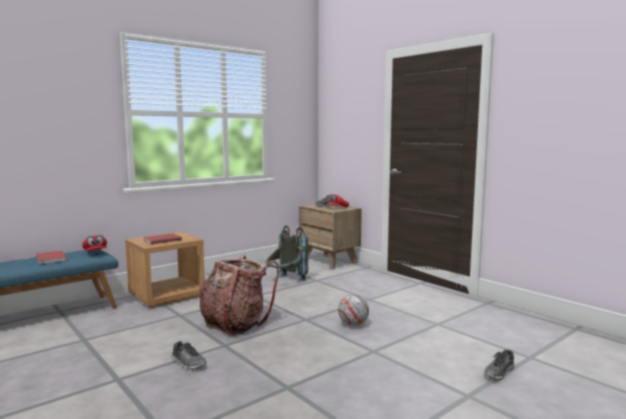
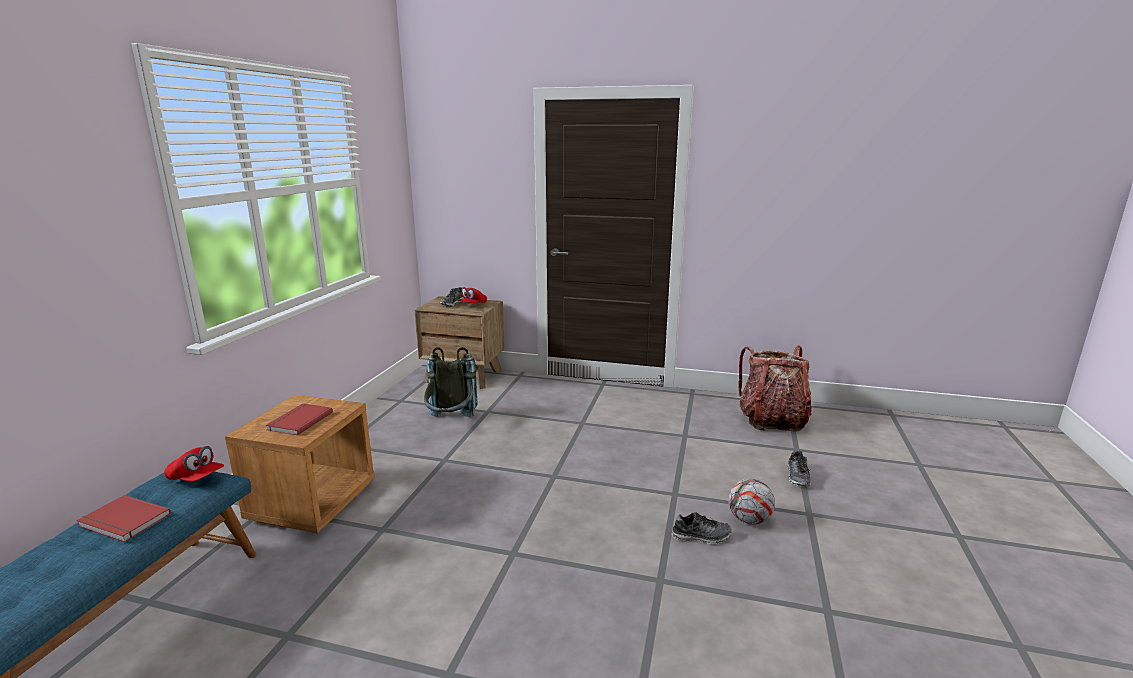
camera: 35 degrees left, 10 degrees up
(188, 363) = (508, 602): shoe -> shoe (701, 536)
(235, 324) = (481, 514): backpack -> backpack (772, 420)
(353, 324) = (611, 465): football -> football (749, 520)

